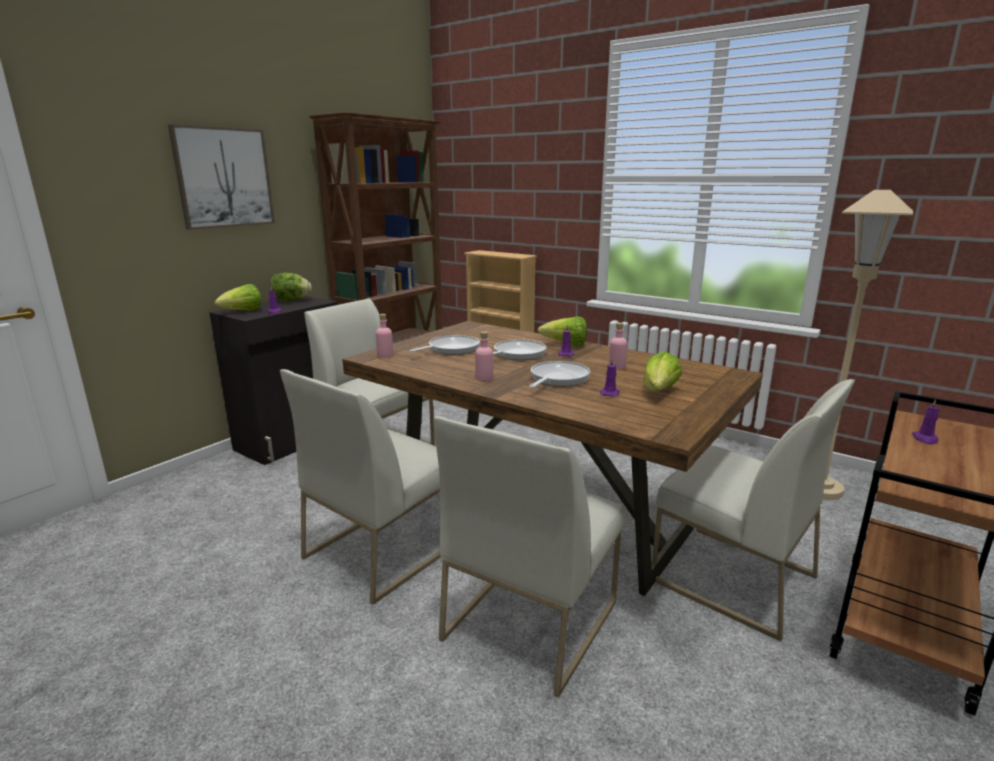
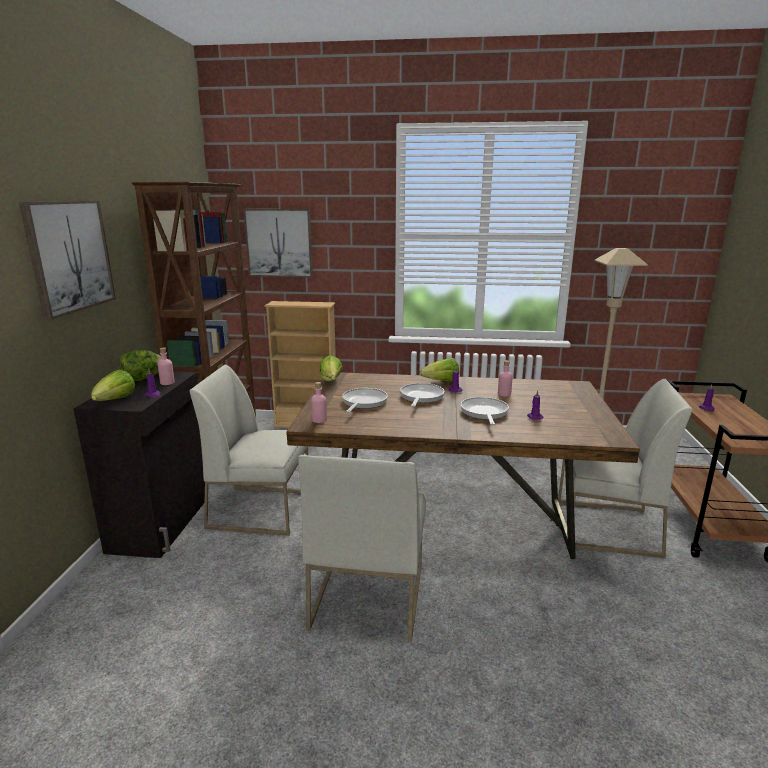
camera: 30 degrees left, 0 degrees up
(484, 378) = (434, 423): pink bottle -> pink bottle (167, 383)
(489, 187) = (279, 243): none -> picture
(530, 619) = (527, 604): white chair -> none
(659, 392) = (559, 409): lettuce -> lettuce (331, 381)

